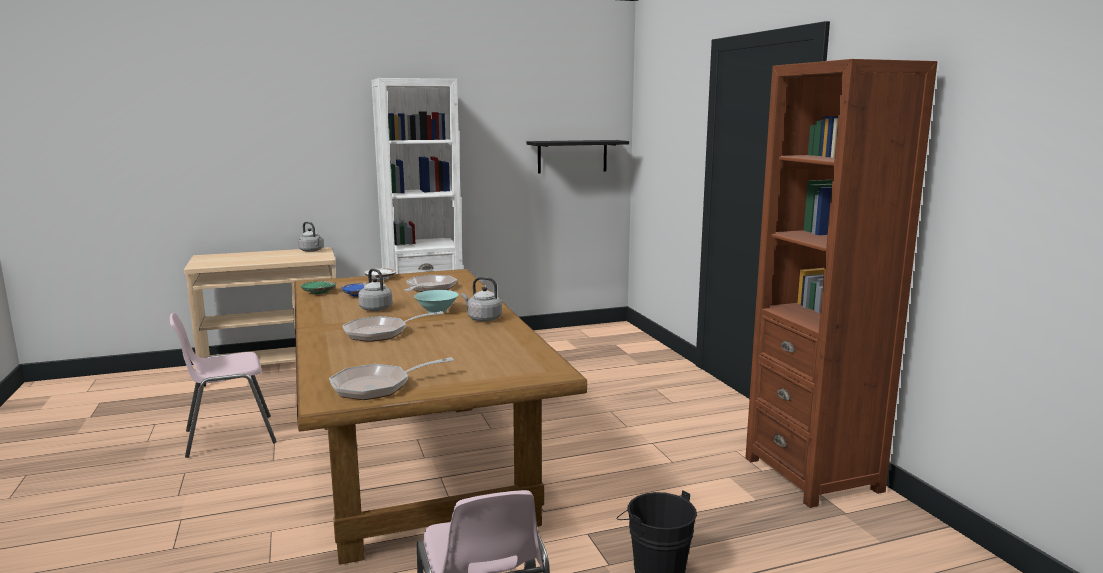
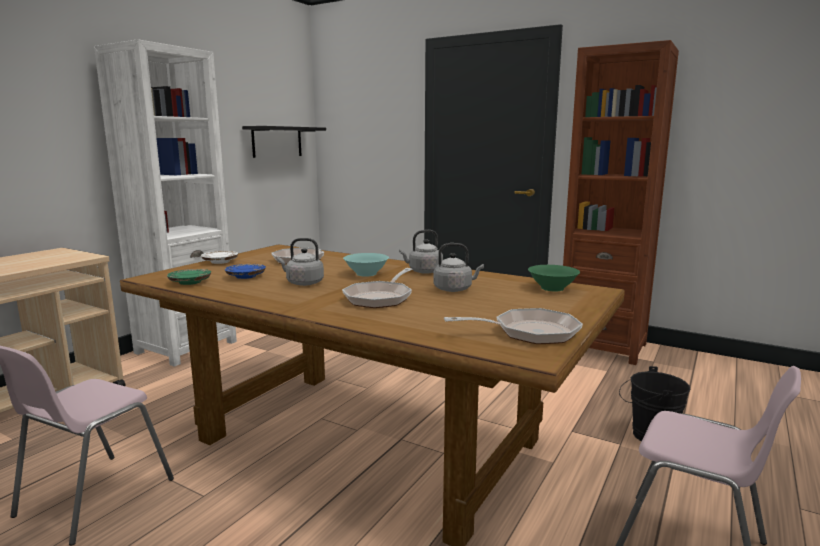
camera: 40 degrees left, 0 degrees up
(312, 251) = (48, 253): grey kettle -> grey kettle (455, 289)
(377, 387) = (529, 333): frying pan -> frying pan turned 120 degrees counterclockwise
(525, 360) = (552, 288): none -> green bowl

